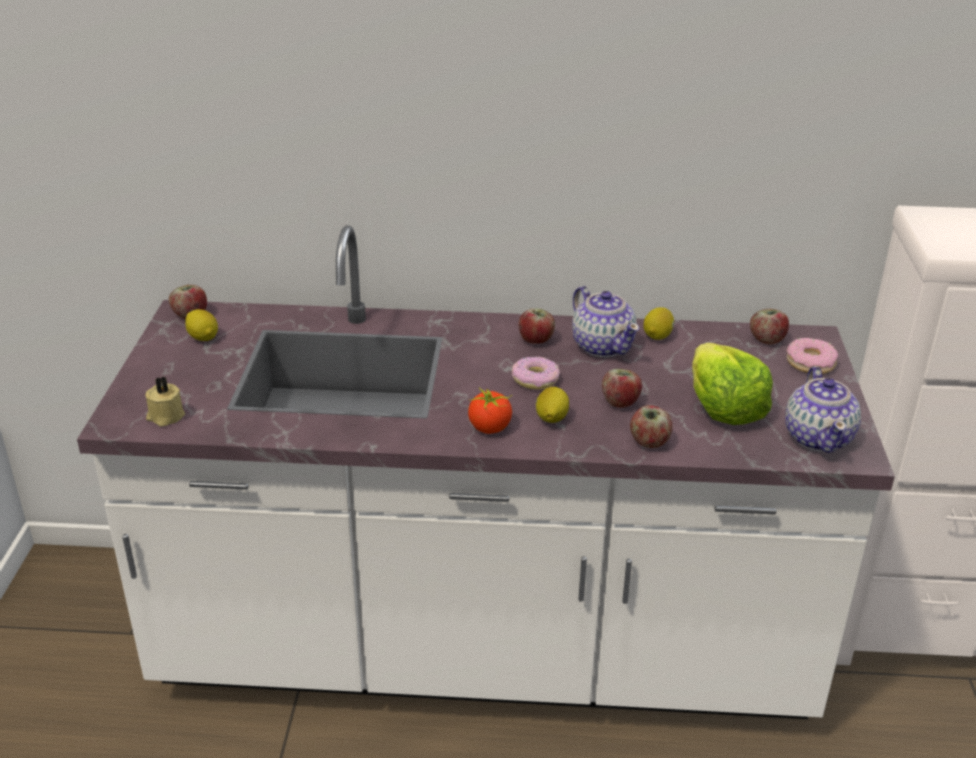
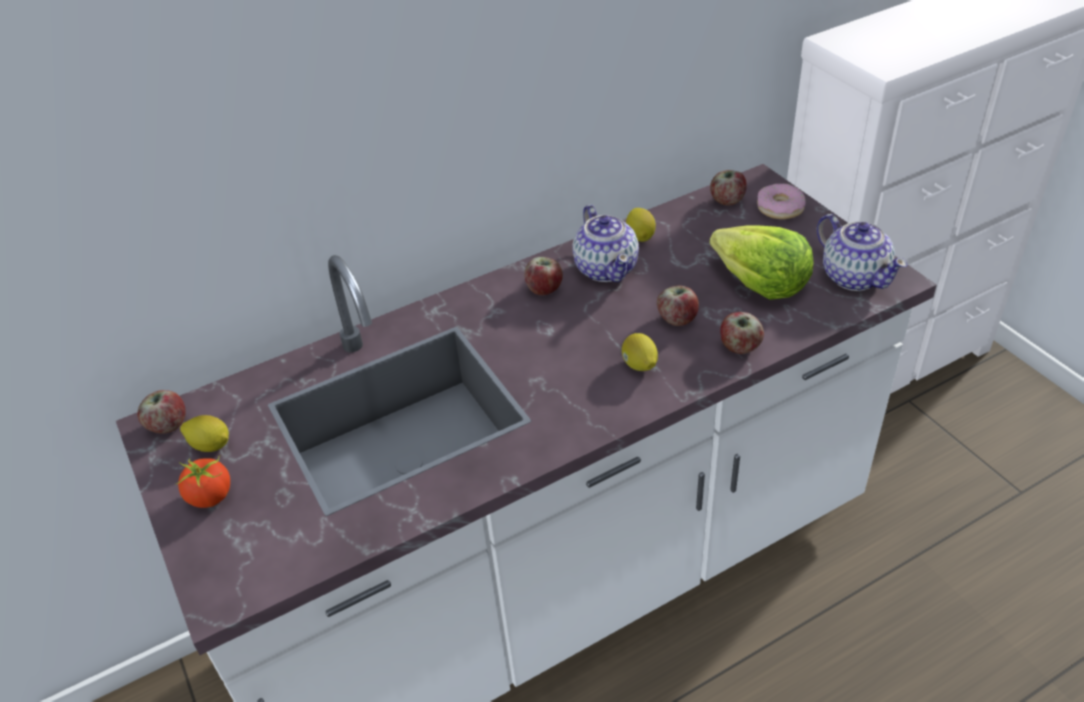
camera: 30 degrees left, 10 degrees up
(165, 416) = (267, 561): beige candle -> none
(490, 428) = (598, 402): tomato -> tomato (211, 496)
(535, 379) = (585, 330): donut -> none
(603, 346) = (606, 268): teapot -> teapot turned 45 degrees clockwise

